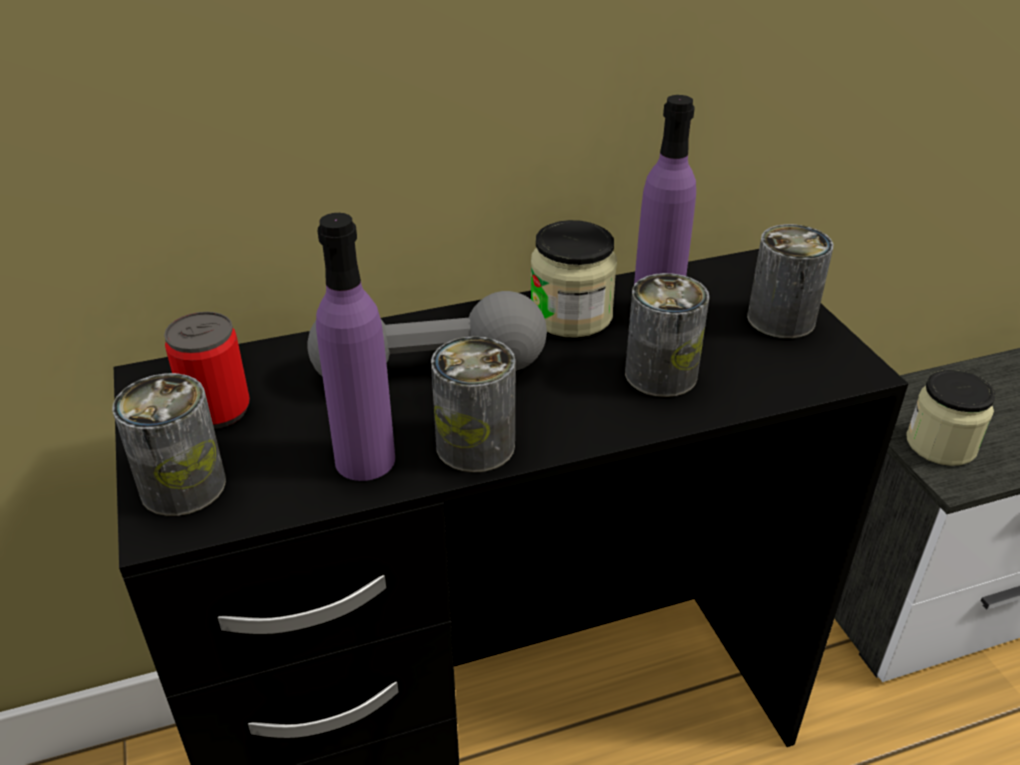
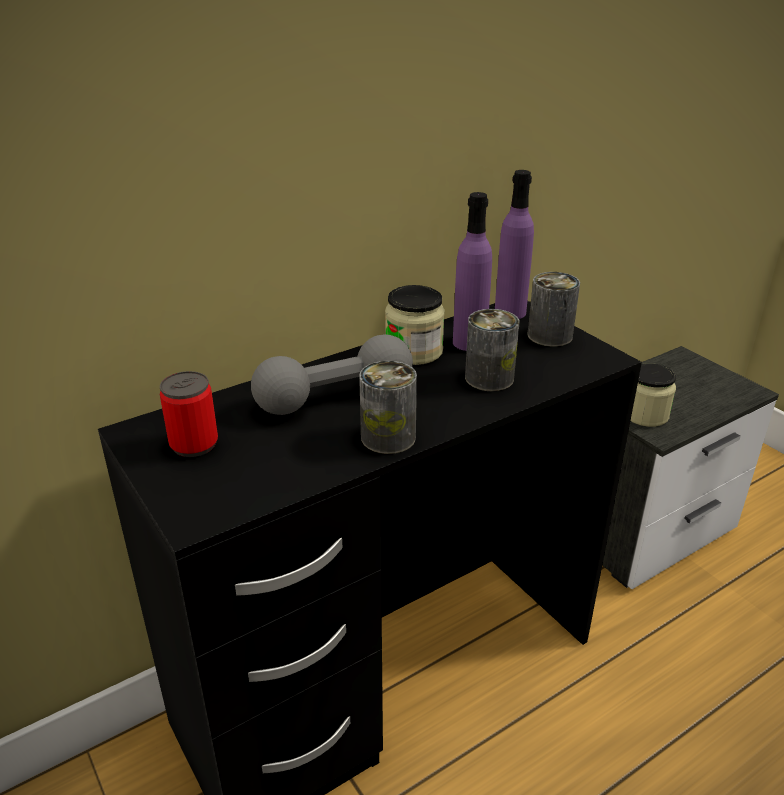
camera: 15 degrees left, 5 degrees down
(183, 486) = (195, 494): can -> none
(365, 460) = (317, 458): purple bottle -> purple bottle (510, 312)

